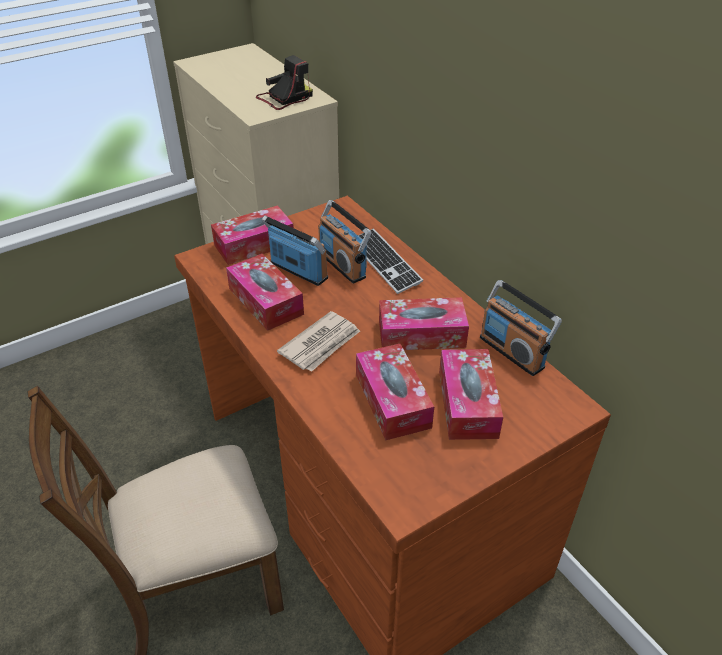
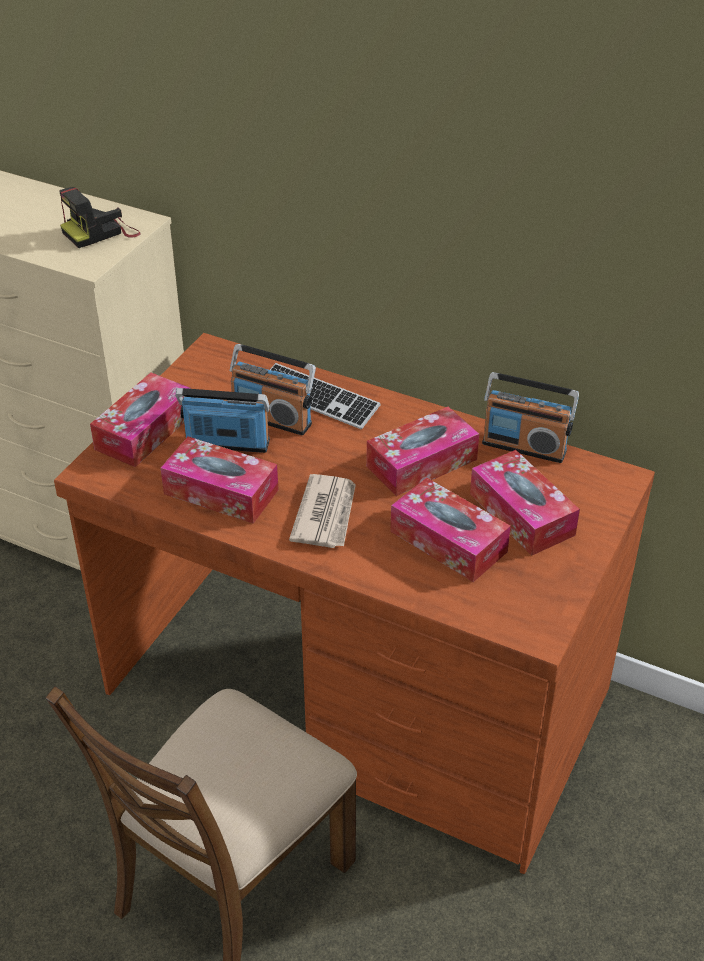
camera: 30 degrees left, 0 degrees up
(284, 98) = (101, 232): camera -> camera turned 150 degrees counterclockwise

